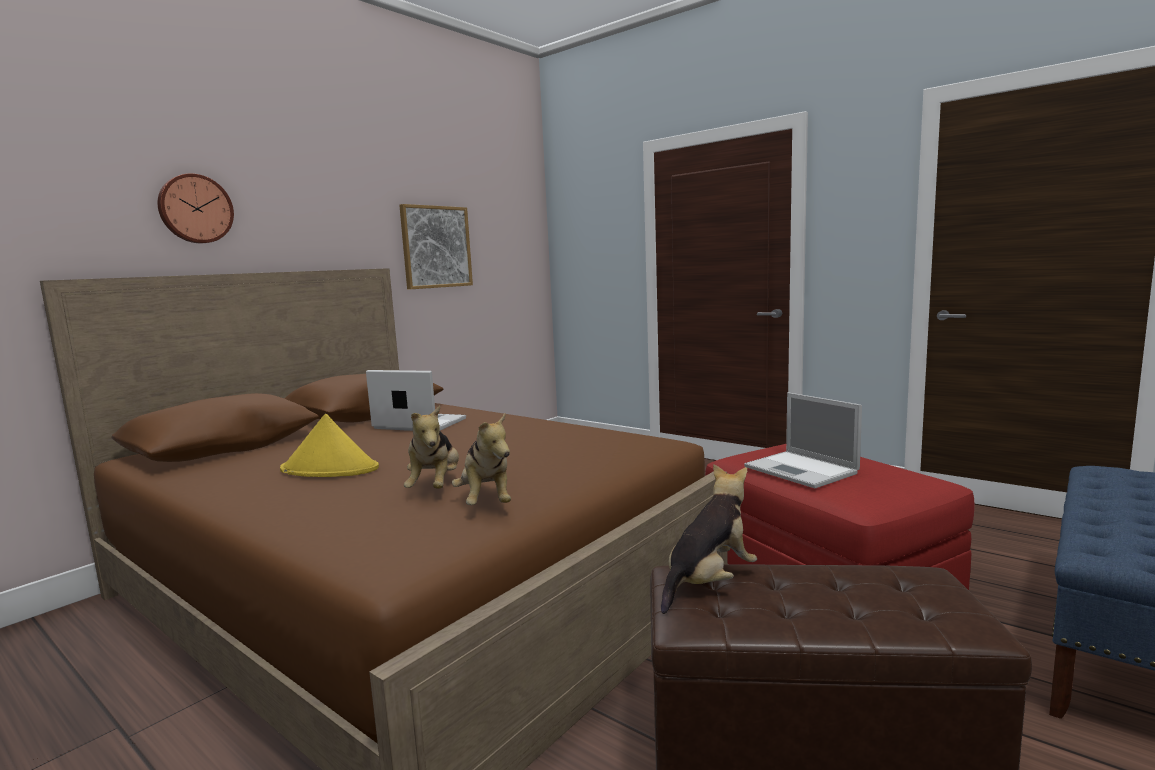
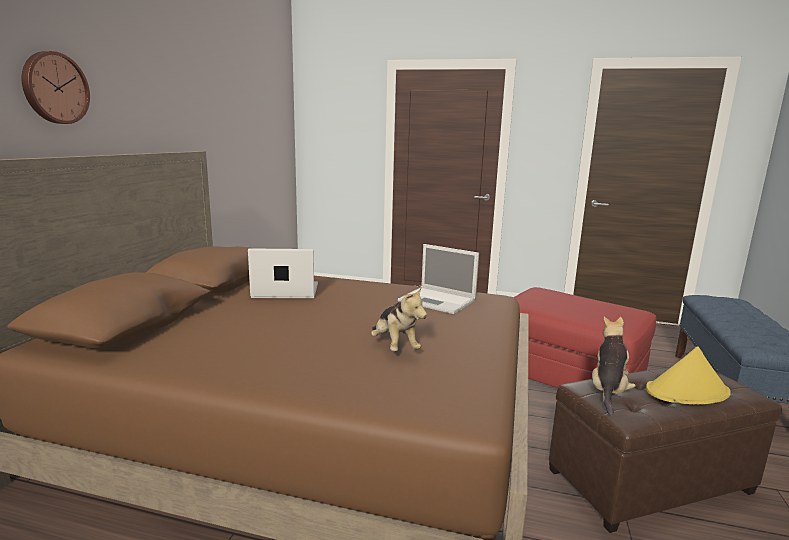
camera: 25 degrees left, 5 degrees up
(330, 469) = (279, 339): yellow hat -> yellow hat (687, 392)
(436, 247) = (229, 132): picture -> none
(486, 502) = (453, 355): plush toy -> none
(802, 470) = (565, 309): laptop -> laptop (438, 301)

